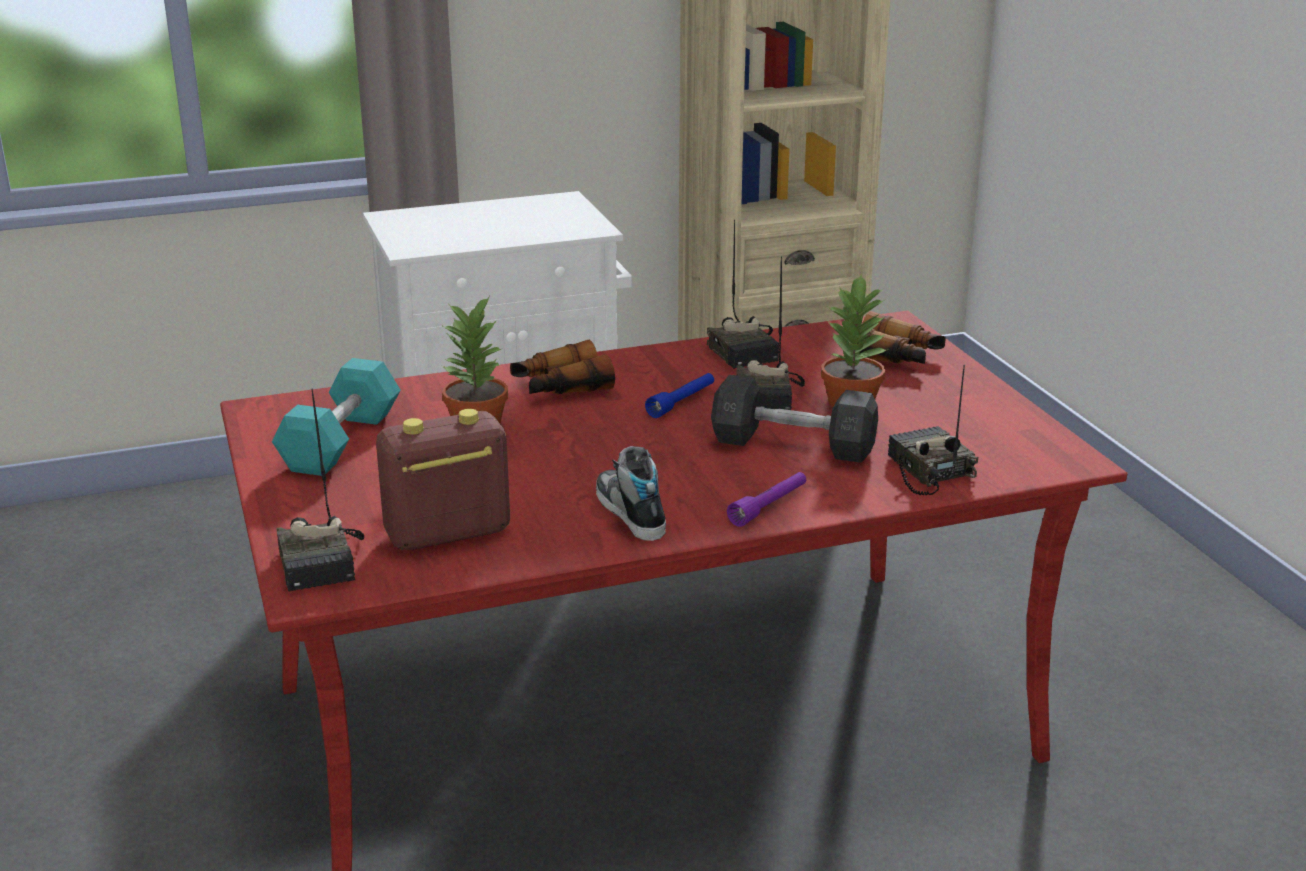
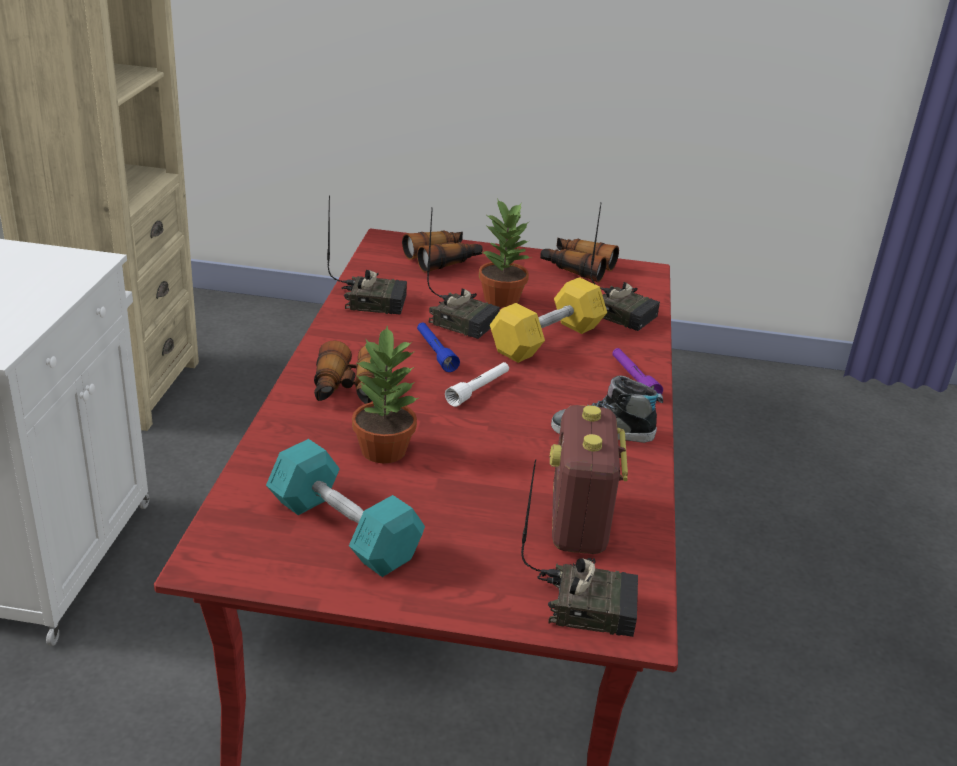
camera: 65 degrees left, 5 degrees up
(635, 437) = (478, 390): none -> white flashlight
(793, 445) = (547, 339): grey dumbbell -> yellow dumbbell
(927, 471) = (623, 313): radio -> radio turned 150 degrees counterclockwise
(1005, 422) = (576, 267): none -> binoculars

